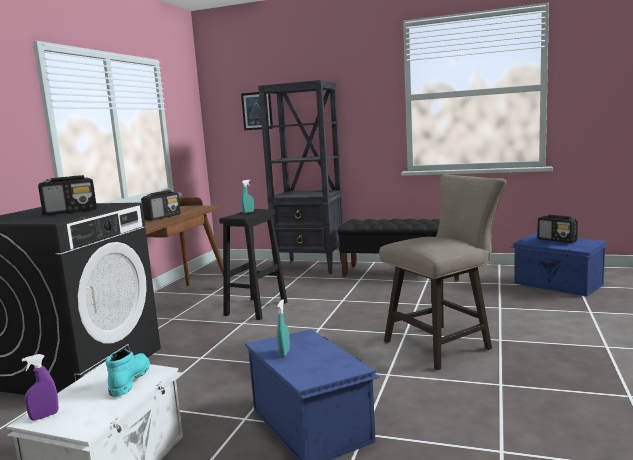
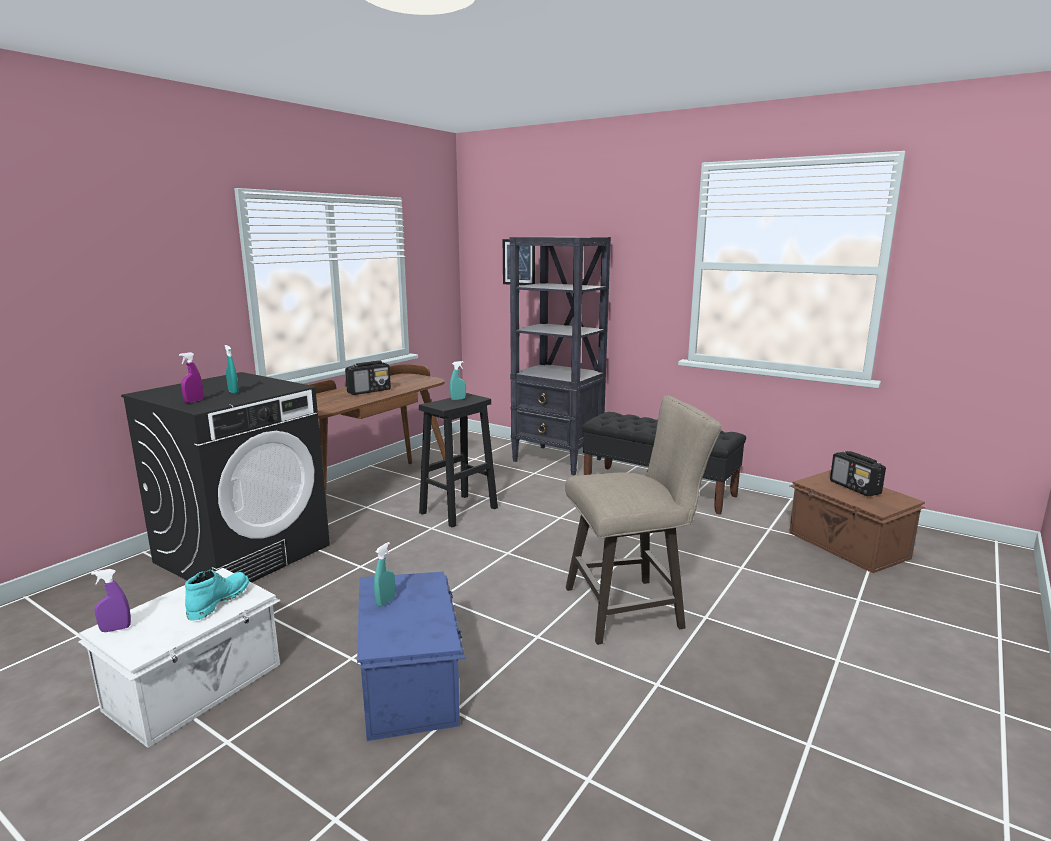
camera: 15 degrees right, 5 degrees up
(42, 219) = (194, 401): none -> purple spray bottle
(71, 212) = (233, 392): radio -> turquoise spray bottle
(558, 284) = (847, 546): blue storage box -> brown storage box

